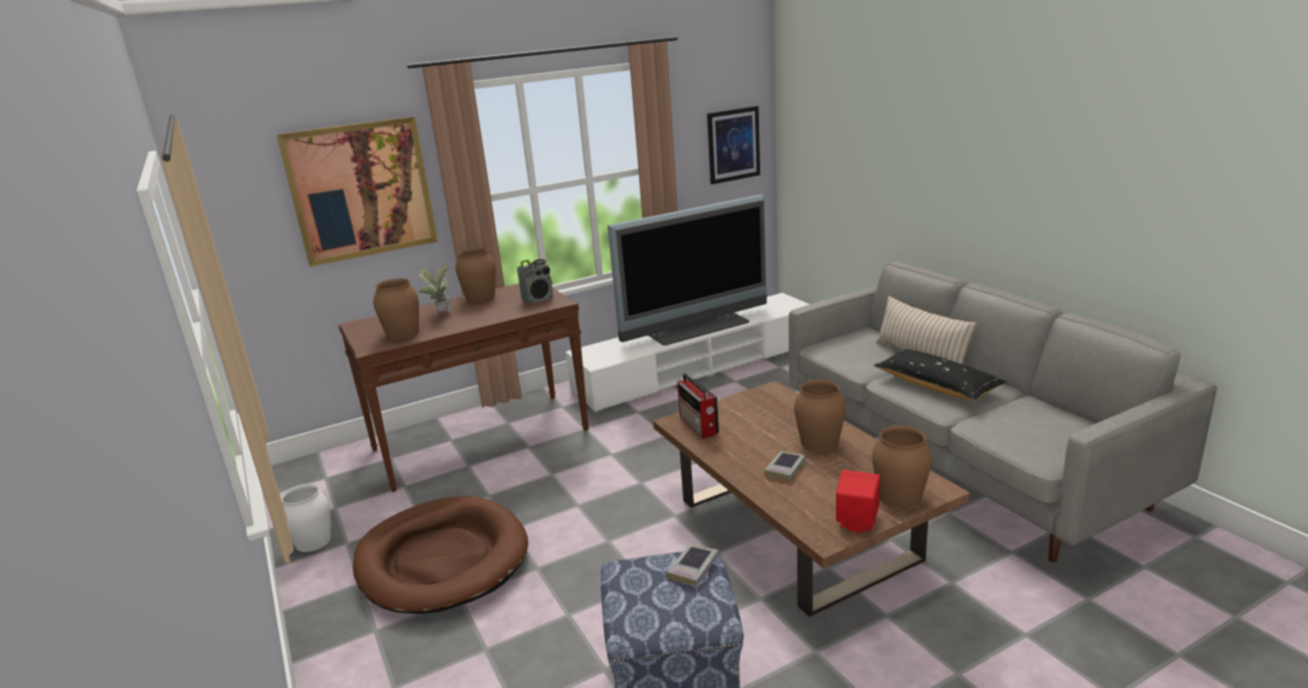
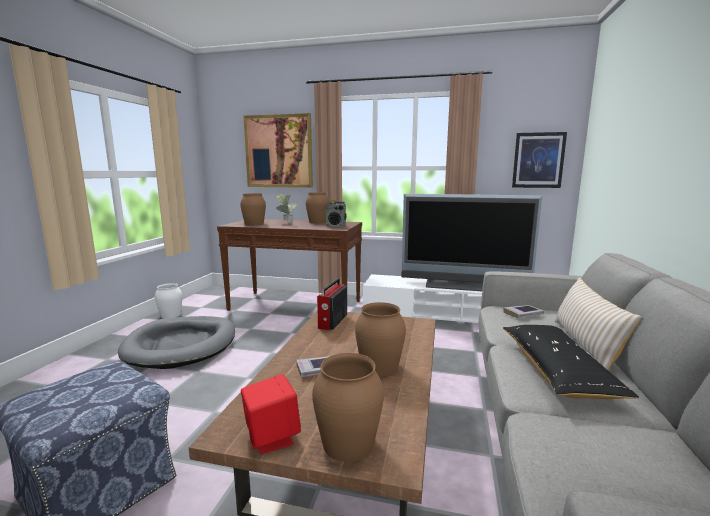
camera: 40 degrees right, 10 degrees down
(442, 560) = (182, 345): brown dog bed -> grey dog bed
(693, 568) = (117, 390): book -> book (523, 314)

